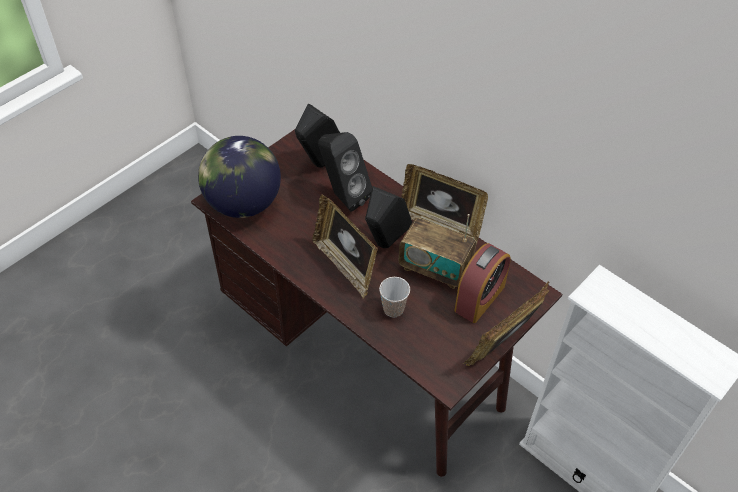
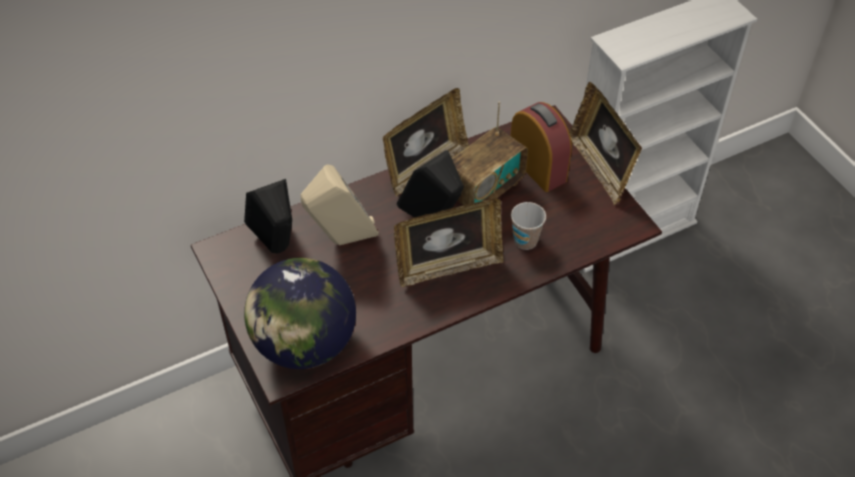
camera: 70 degrees left, 0 degrees up
(343, 196) = (341, 241): black speaker -> beige speaker

